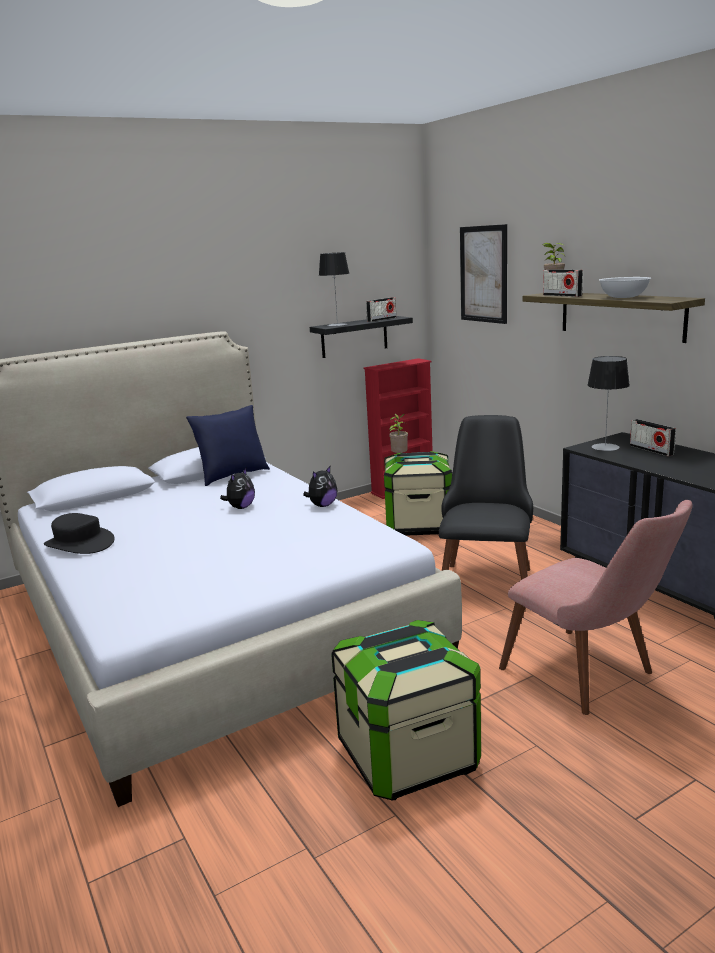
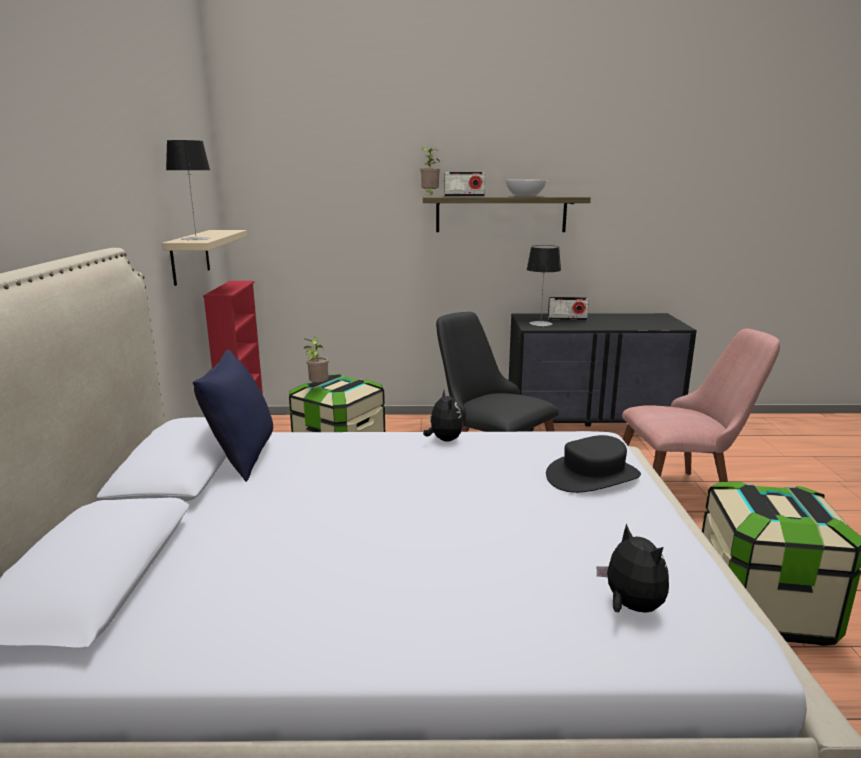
camera: 60 degrees left, 0 degrees up
(79, 543) = (333, 631): black hat -> black hat (593, 476)
(240, 507) = (376, 478): plush toy -> plush toy (630, 607)
(354, 337) = (190, 256): black shelf -> beige shelf
(381, 319) = (221, 232): radio -> none
(483, 274) = (321, 180): picture -> none

